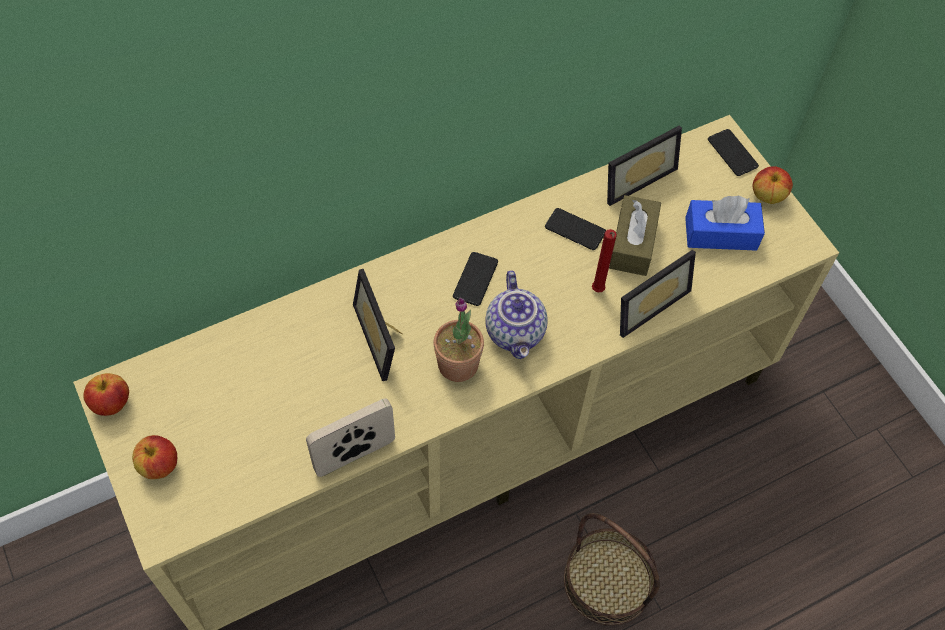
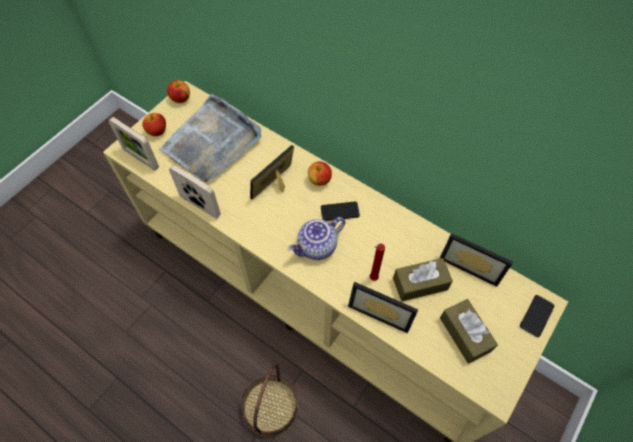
camera: 65 degrees right, 0 degrees up
(202, 511) = (141, 159): none -> picture frame
(240, 391) = (212, 142): none -> grey tray
(458, 364) = (280, 228): potted plant -> none
(575, 229) = (408, 247): phone -> none
(720, 234) = (465, 334): blue tissue box -> brown tissue box
(767, 196) = (518, 353): apple -> apple (319, 180)

